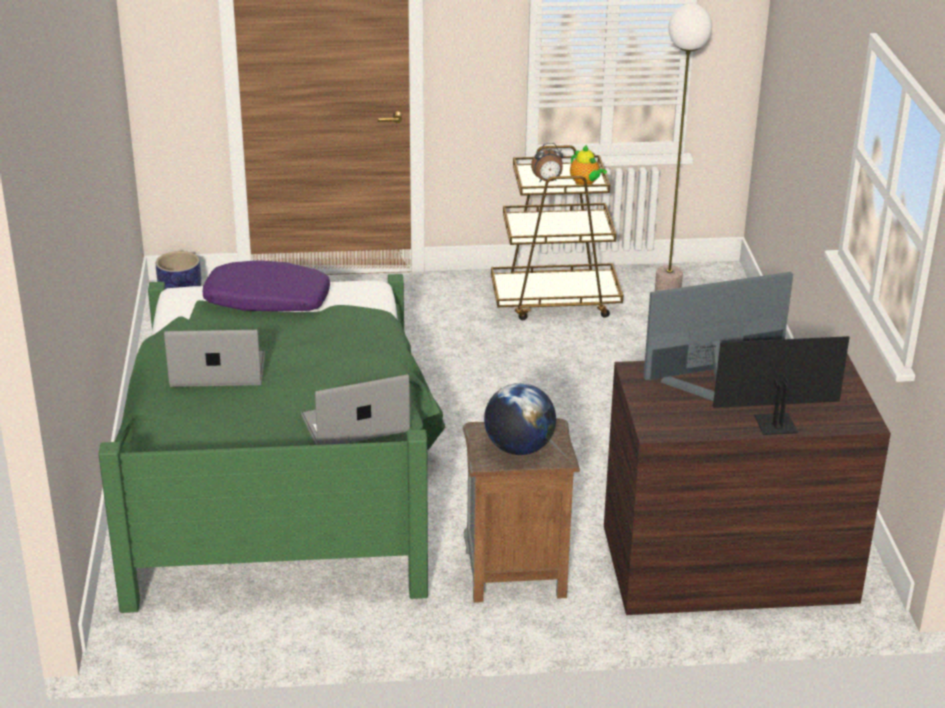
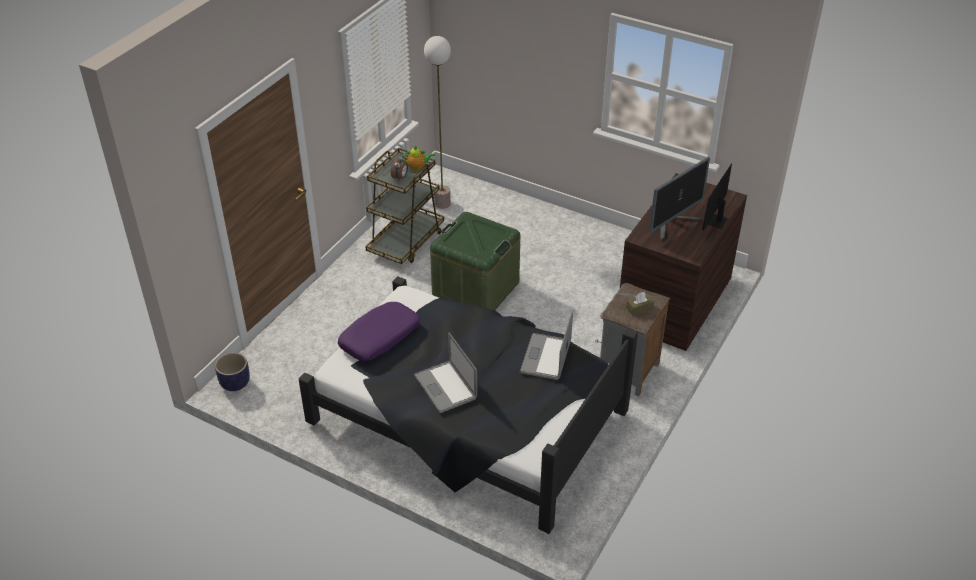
camera: 55 degrees left, 10 degrees up
(218, 371) = (445, 387): laptop -> laptop turned 60 degrees counterclockwise
(280, 470) = (467, 417): green bed -> black bed
(519, 448) = (639, 308): globe -> brown tissue box
(532, 384) = (475, 288): none -> green storage box
(714, 388) = (673, 223): monitor -> monitor turned 150 degrees counterclockwise

